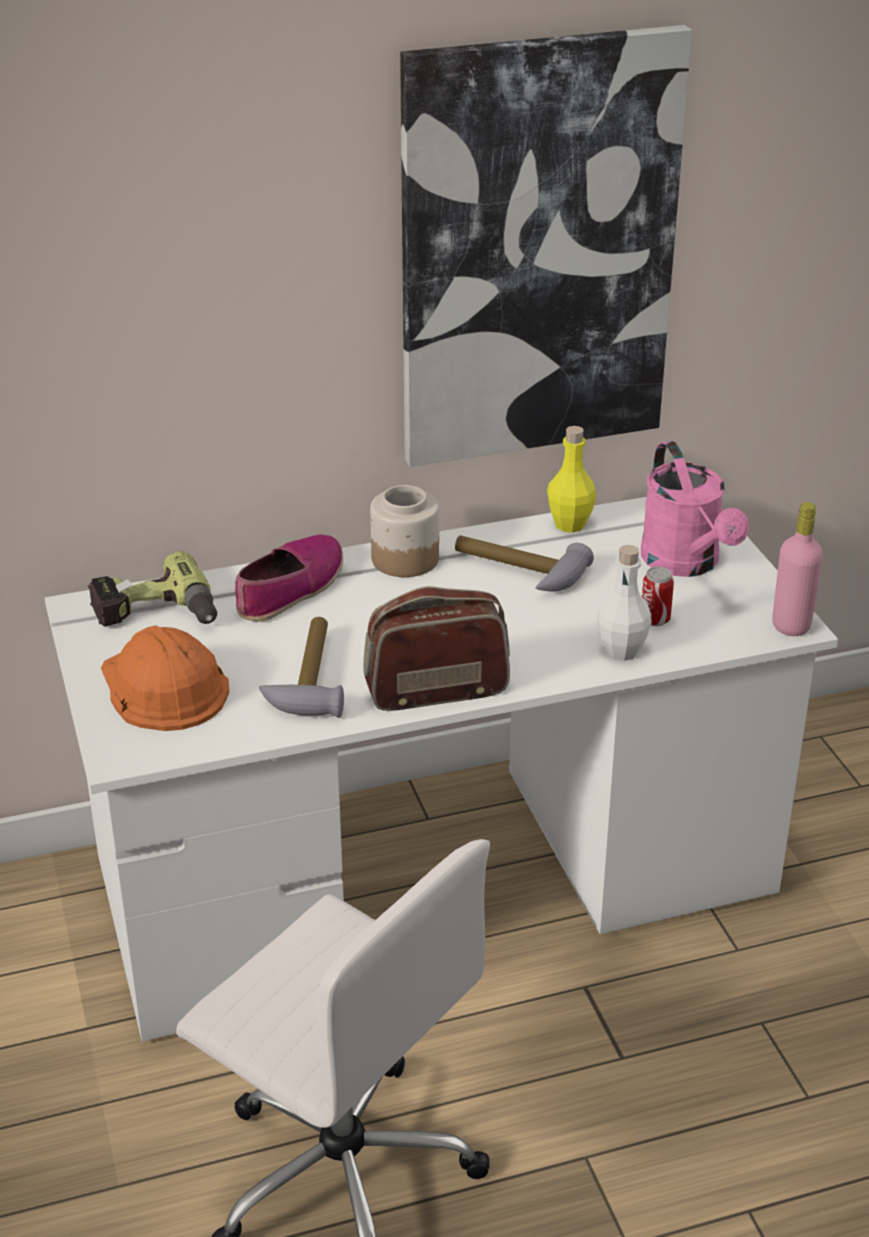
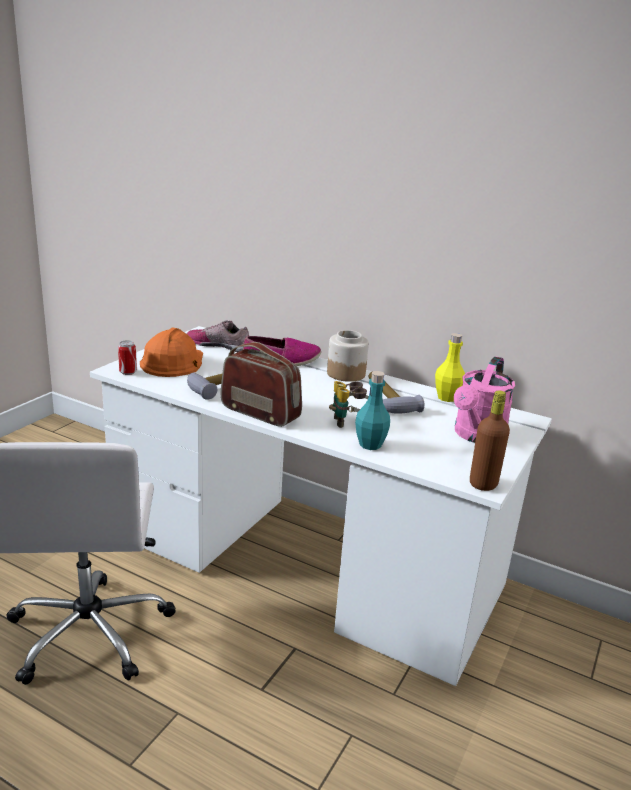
camera: 45 degrees right, 10 degrees down
(156, 615) = (219, 345): power drill -> shoe
(537, 252) = (464, 218): picture -> none
(547, 634) = (349, 422): none -> binoculars
(621, 651) = (370, 445): white bottle -> turquoise bottle
(655, 620) = (412, 444): can -> can (128, 372)
(791, 626) = (483, 484): pink bottle -> brown bottle

